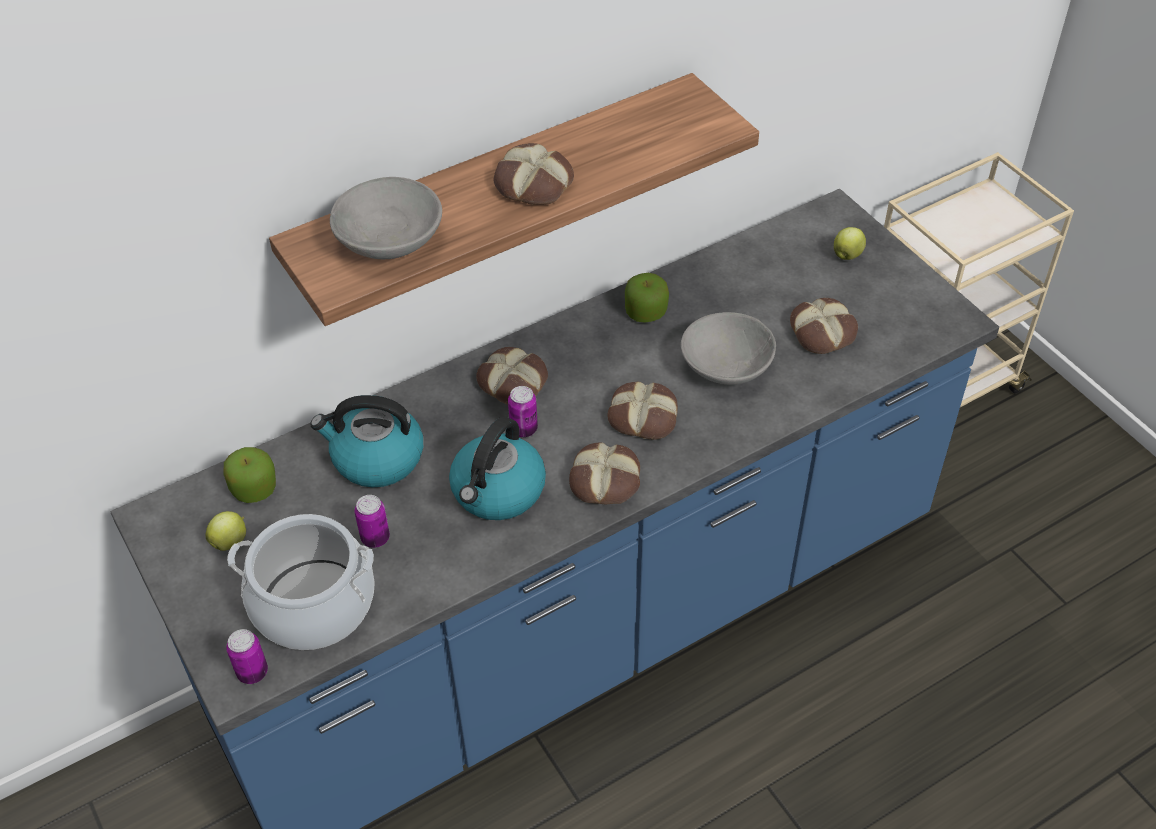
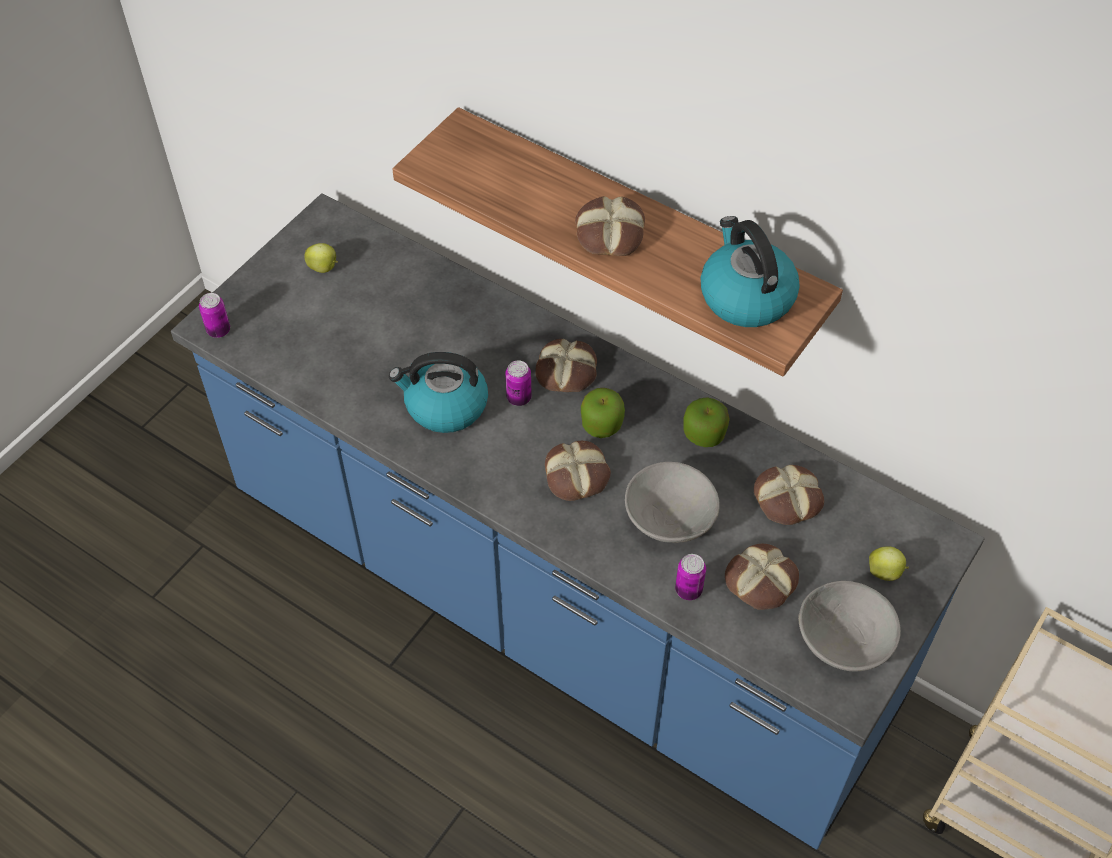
camera: 65 degrees right, 5 degrees up
(254, 488) = (377, 259): apple -> apple (602, 424)
(314, 605) = (288, 339): cooking pot -> none
(375, 538) = (364, 348): can -> can (688, 590)
(376, 458) = (440, 317): kettle -> kettle (745, 296)
(389, 241) = (489, 174): grey bowl -> grey bowl (844, 639)
(606, 480) = (491, 474): bread -> bread (787, 500)

